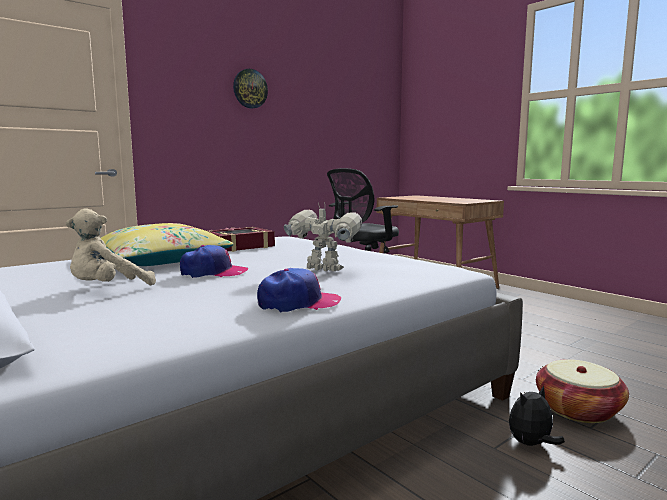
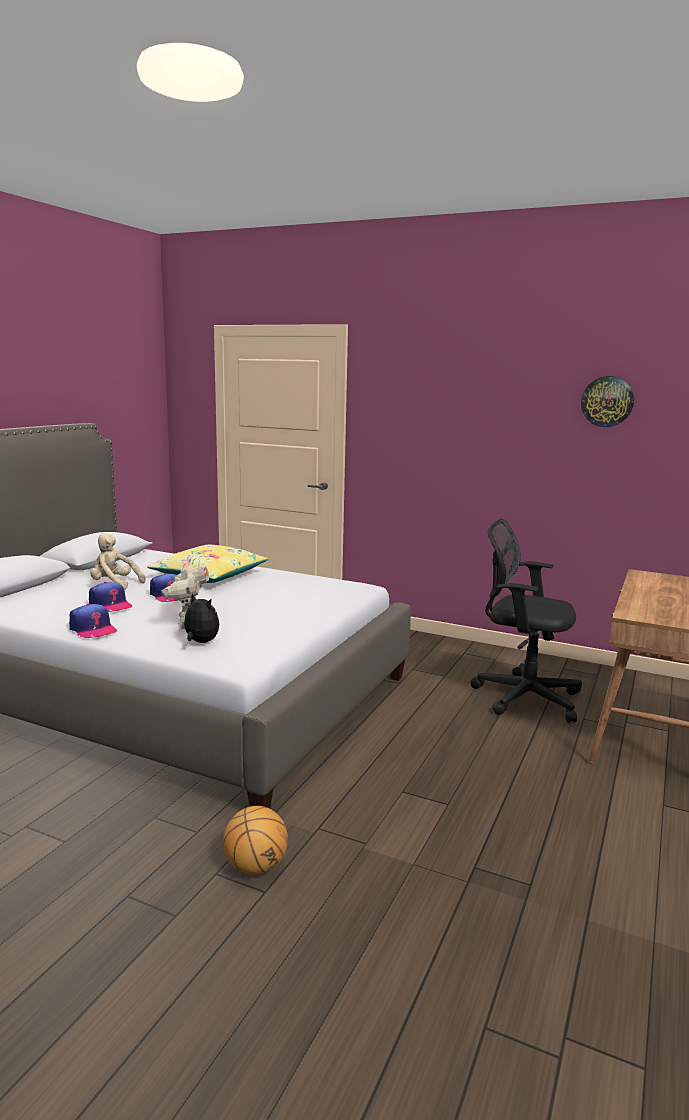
camera: 65 degrees right, 5 degrees up
(206, 292) = (110, 605): none -> cap
(239, 246) = (287, 582): book -> none
(250, 88) = (477, 401): wall clock -> wall clock (607, 401)
(531, 444) = (168, 836): plush toy -> plush toy (200, 642)
(578, 410) = (255, 867): basket -> basketball

